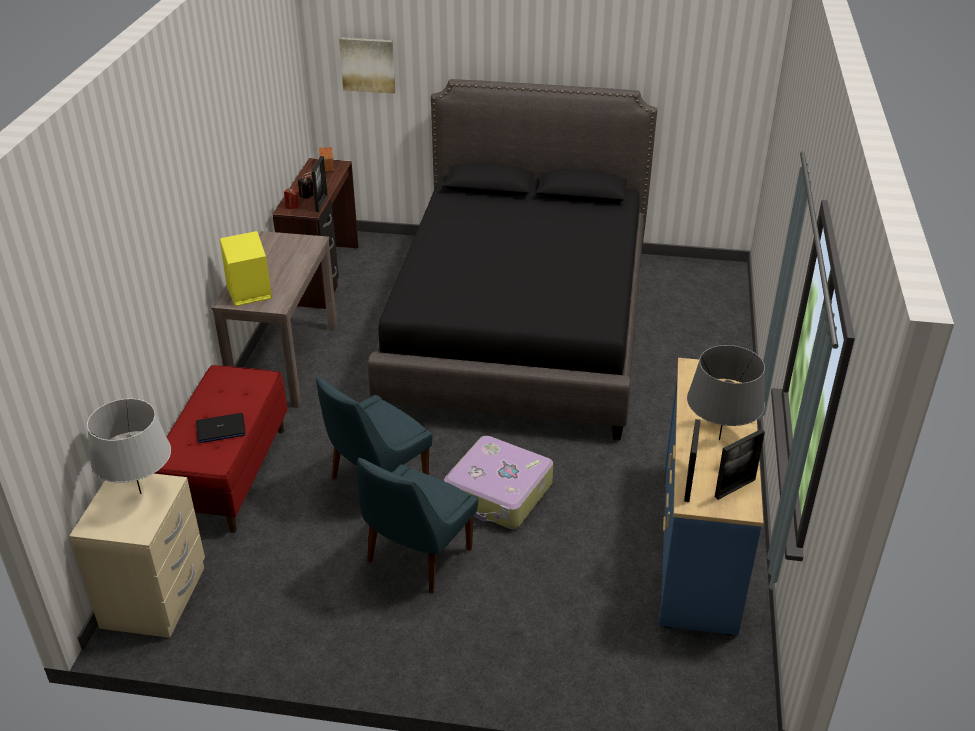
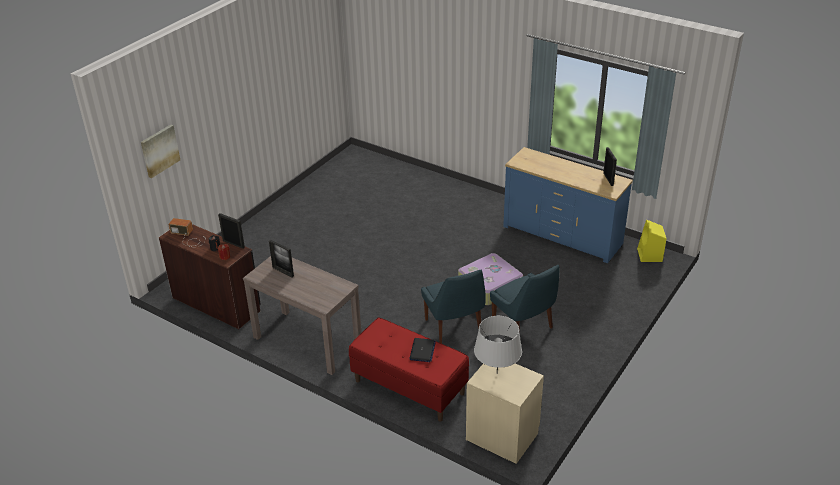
camera: 65 degrees left, 0 degrees up
(248, 293) = (321, 296): yellow speaker -> yellow speaker (650, 255)
(520, 329) = (350, 238): black bed -> none
(688, 484) = (599, 189): picture frame -> picture frame (283, 272)
(718, 440) = (574, 173): grey table lamp -> none

